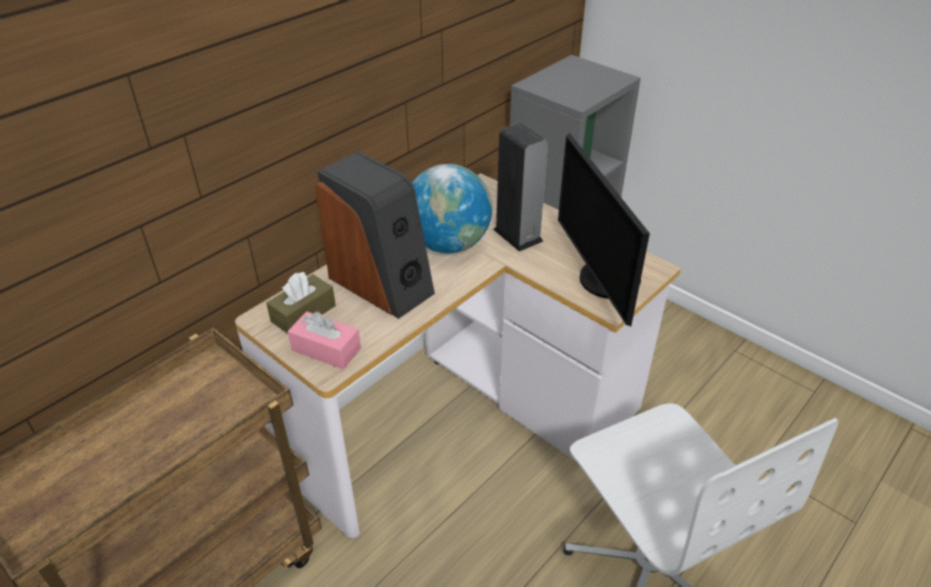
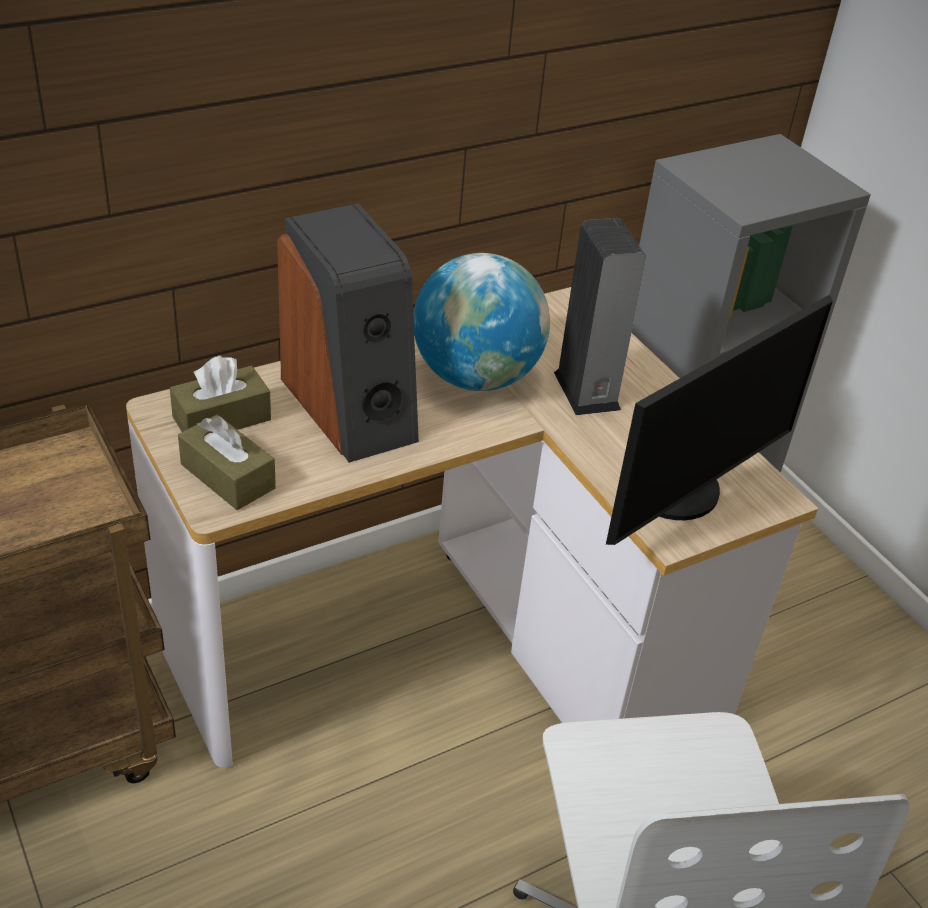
camera: 15 degrees right, 0 degrees up
(326, 349) = (227, 476): pink tissue box -> brown tissue box
(602, 281) = (680, 493): monitor -> monitor turned 135 degrees counterclockwise

